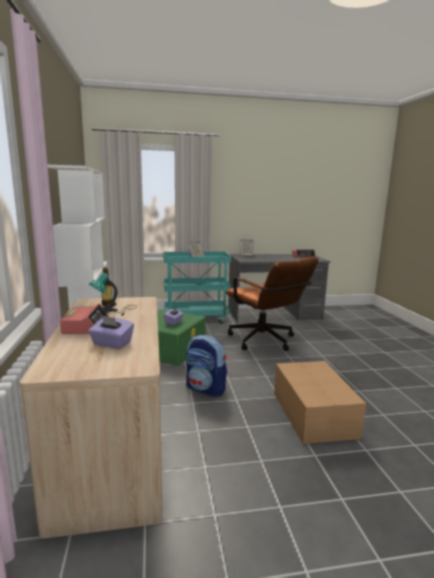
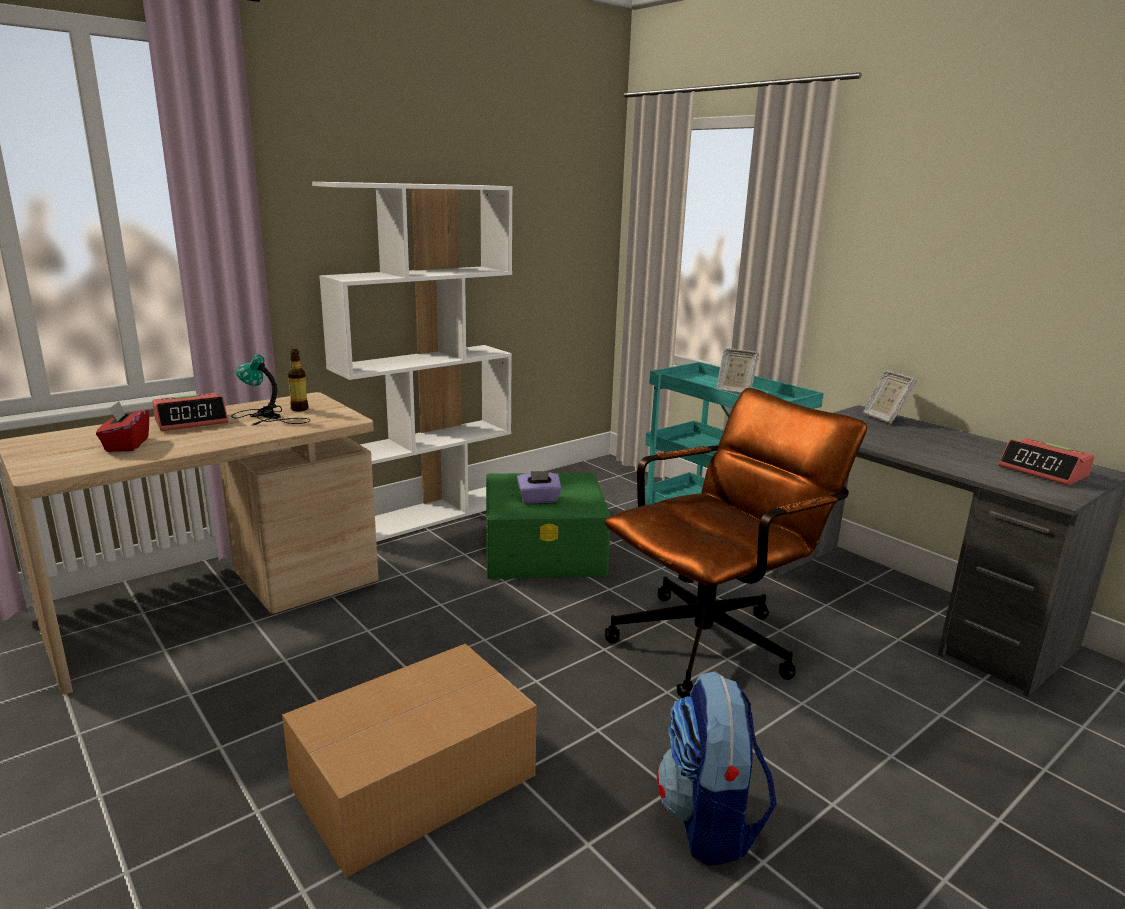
camera: 60 degrees right, 5 degrees up
(111, 343) = (126, 445): purple tissue box -> red tissue box
(206, 389) = (425, 628): backpack -> backpack (710, 822)
(266, 342) = (714, 640): brown office chair -> brown office chair turned 150 degrees counterclockwise

